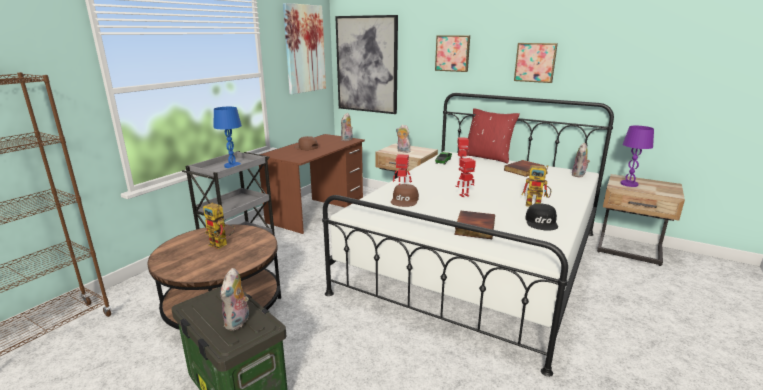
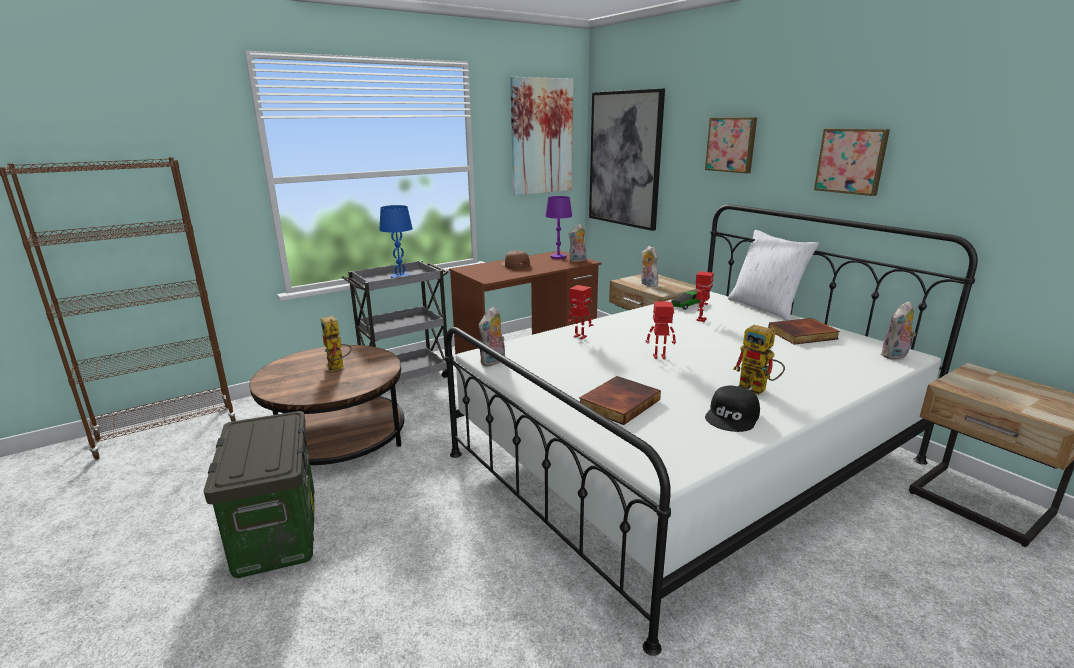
camera: 25 degrees right, 0 degrees up
(238, 322) = (260, 455): plush toy -> plush toy (493, 362)
(405, 200) = (568, 350): brown cap -> none
(487, 157) = (765, 307): red pillow -> white pillow
(629, 184) = (983, 385): purple table lamp -> purple table lamp (558, 257)

